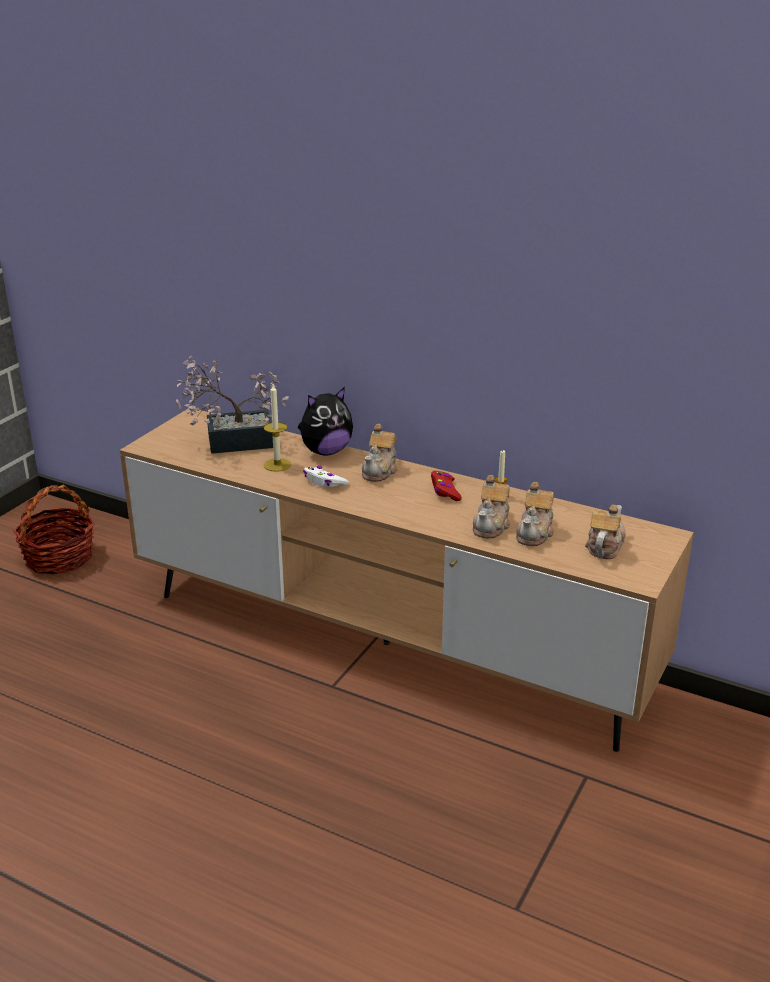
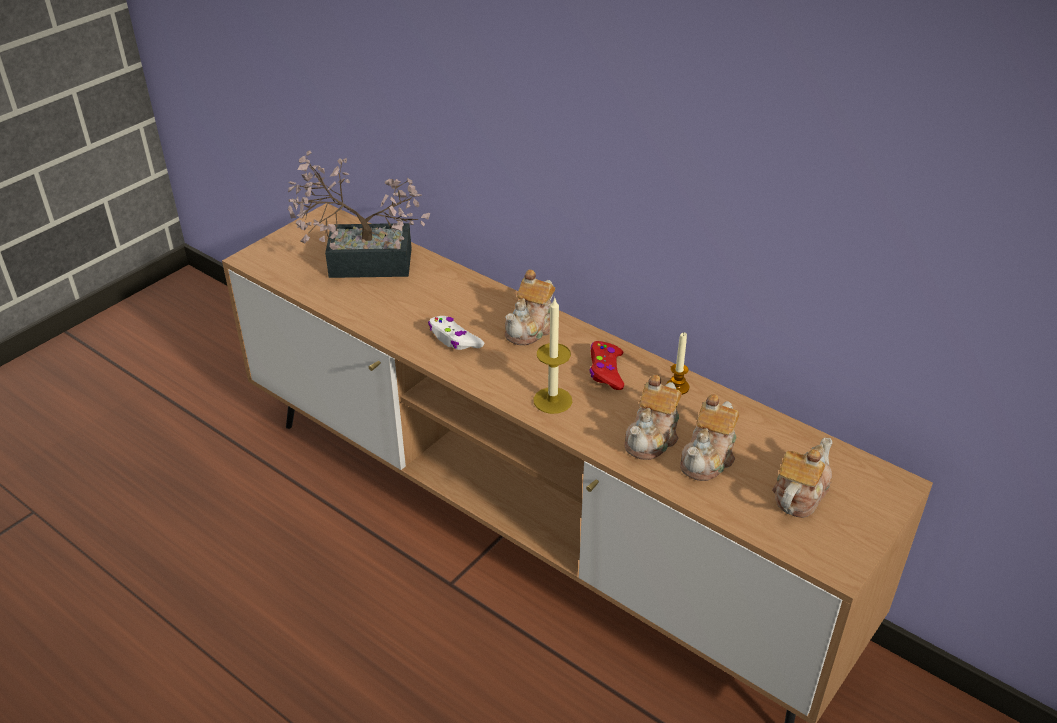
camera: 10 degrees right, 10 degrees up
(59, 557) = (183, 357): basket -> none
(277, 465) = (404, 304): candle -> candle (552, 400)
(326, 451) = (471, 289): plush toy -> none

